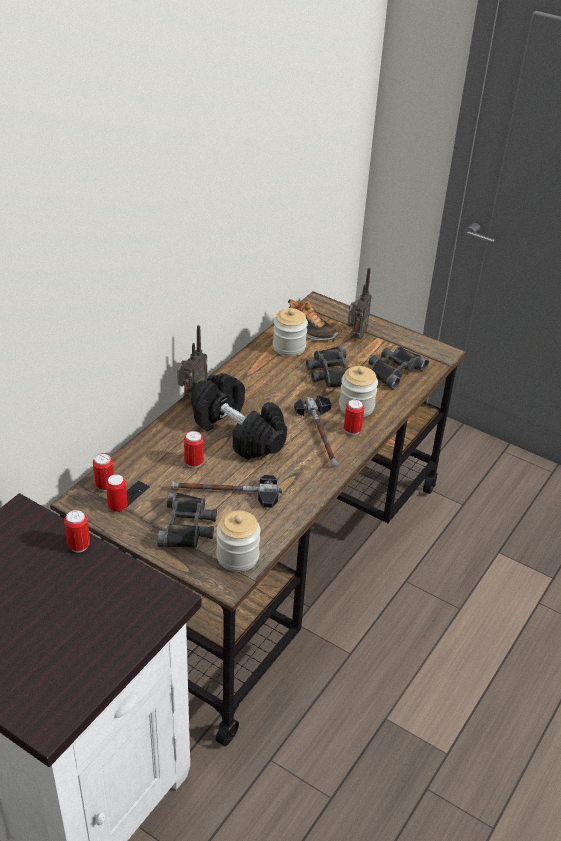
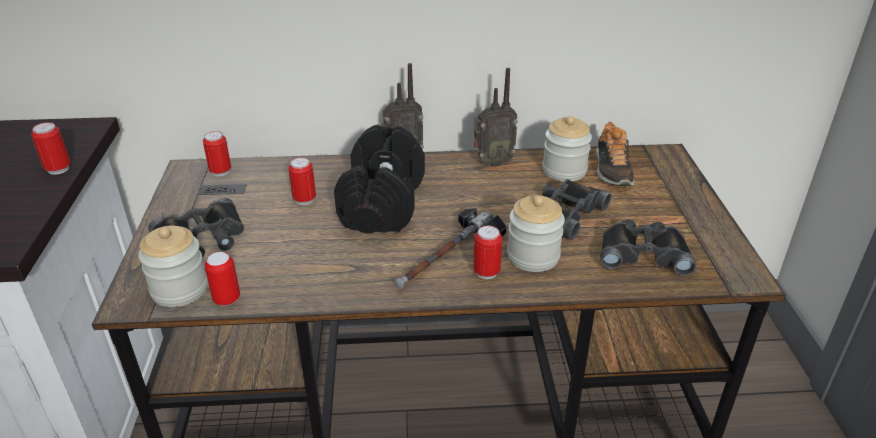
camera: 55 degrees right, 5 degrees down
(117, 506) = (196, 189): can -> can (227, 299)
(226, 493) = (276, 238): hammer -> none
(355, 336) = (656, 200): radio -> radio (492, 162)

